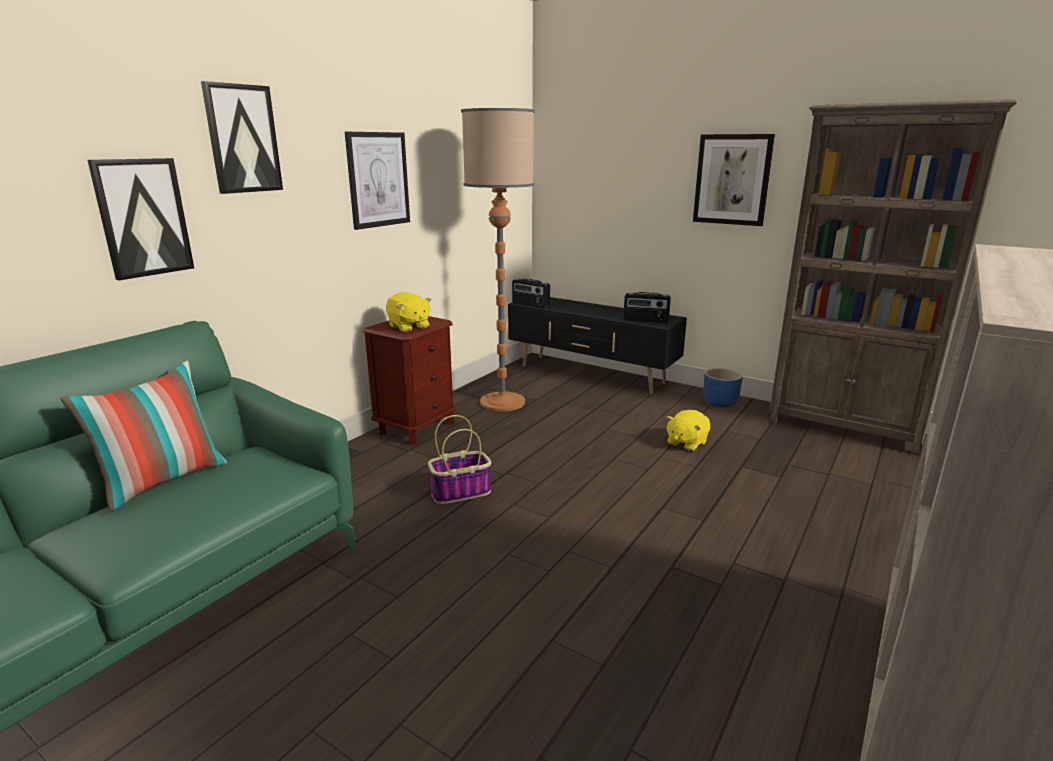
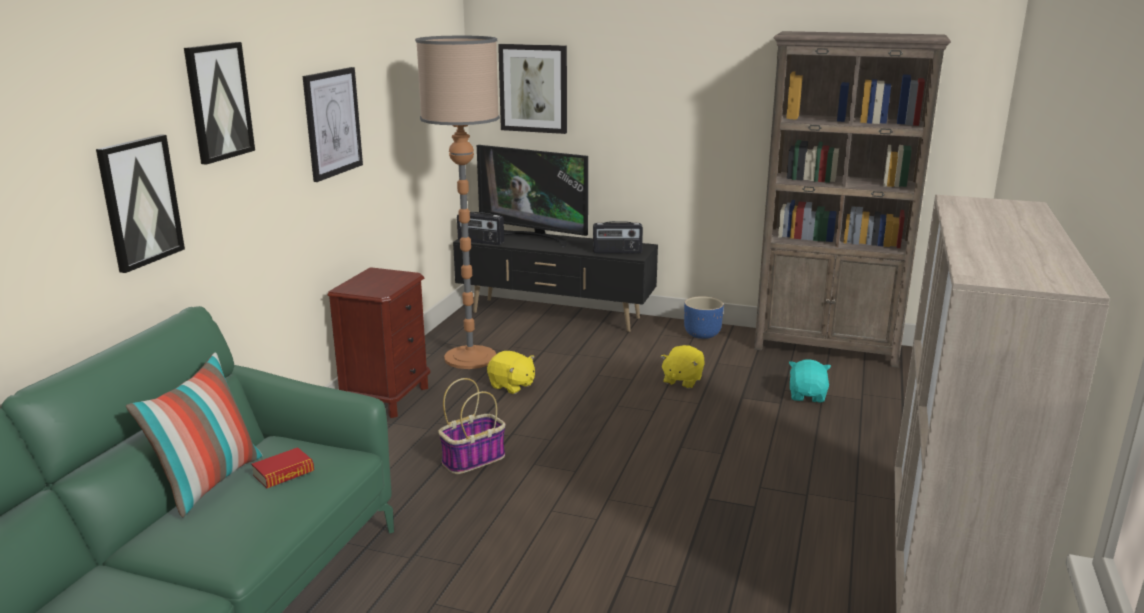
camera: 15 degrees left, 0 degrees up
(229, 482) = (283, 473): none -> book
(409, 327) = (380, 285): yellow plush toy -> yellow plush toy (512, 386)
(578, 305) = (535, 238): none -> television
(732, 179) = (697, 99): picture -> picture (533, 88)
(812, 473) = (807, 396): none -> turquoise plush toy

